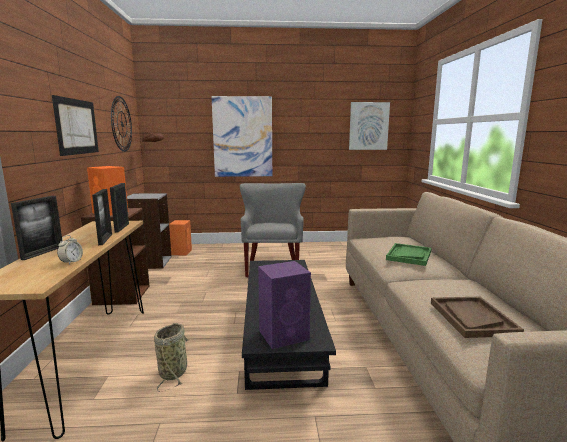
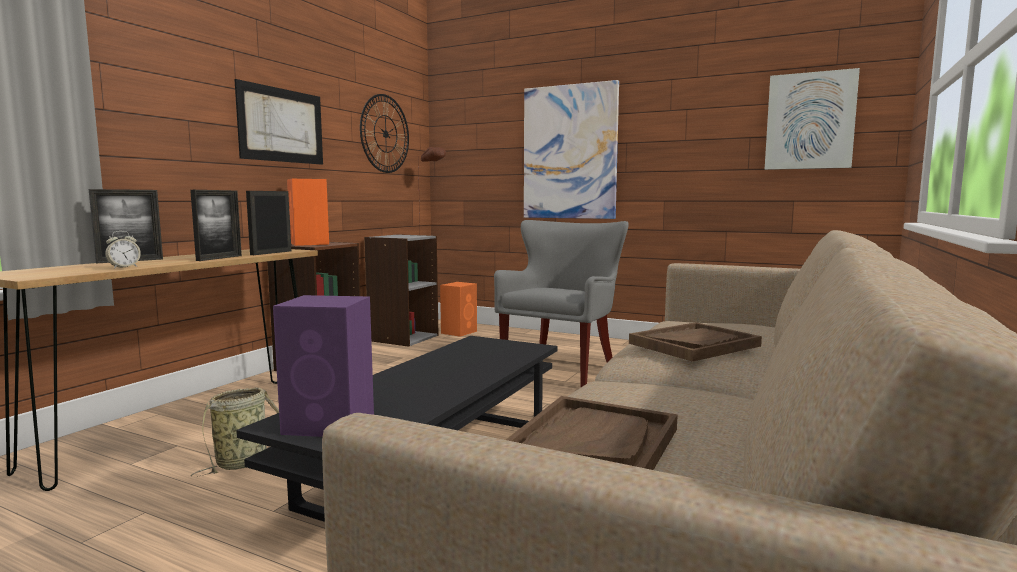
camera: 30 degrees right, 5 degrees down
(409, 255) = (694, 344): green tray -> brown tray

